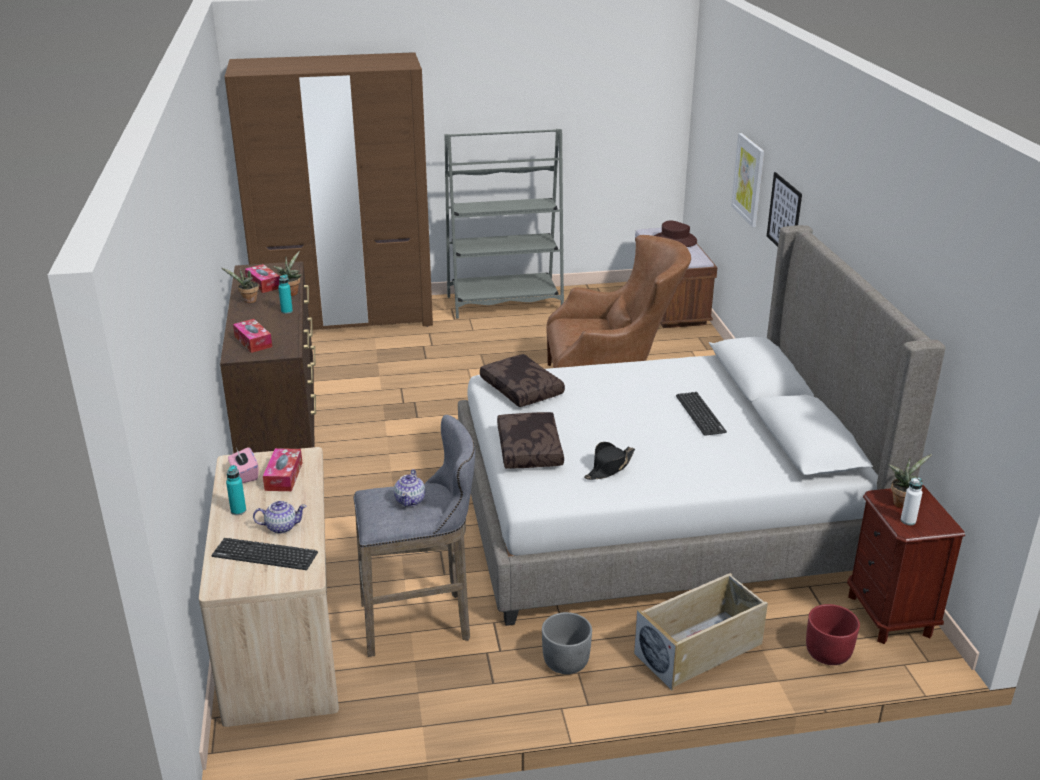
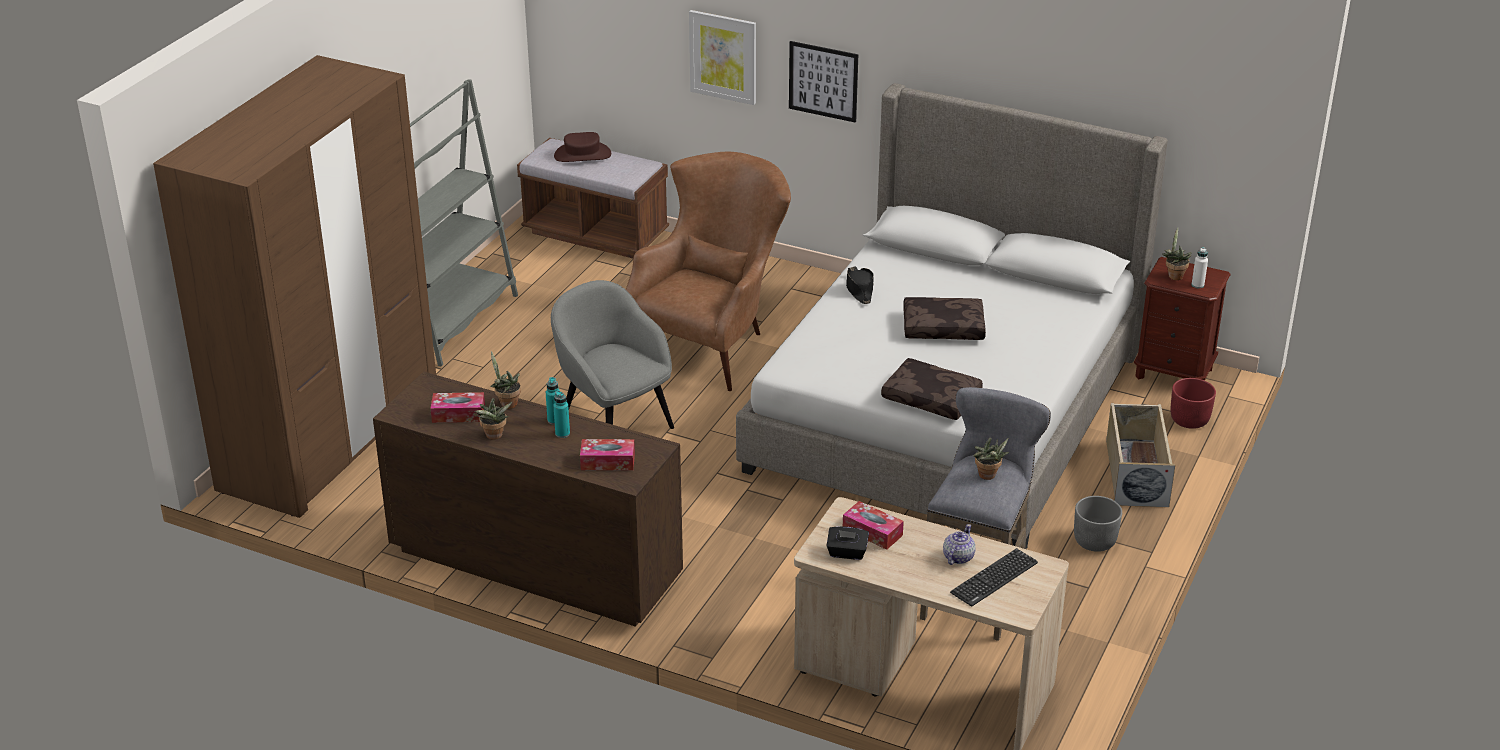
camera: 55 degrees left, 5 degrees up
(238, 511) = (908, 573): turquoise bottle -> turquoise bottle (562, 433)
(244, 475) = (847, 553): pink tissue box -> black tissue box
(410, 500) = (988, 476): teapot -> potted plant
(466, 391) = (614, 423): none -> grey armchair
(523, 389) = (822, 360): brown pillow -> brown pillow (944, 327)
(609, 468) = (1000, 373): black hat -> black hat (859, 289)
(700, 414) = (962, 296): keyboard -> none

